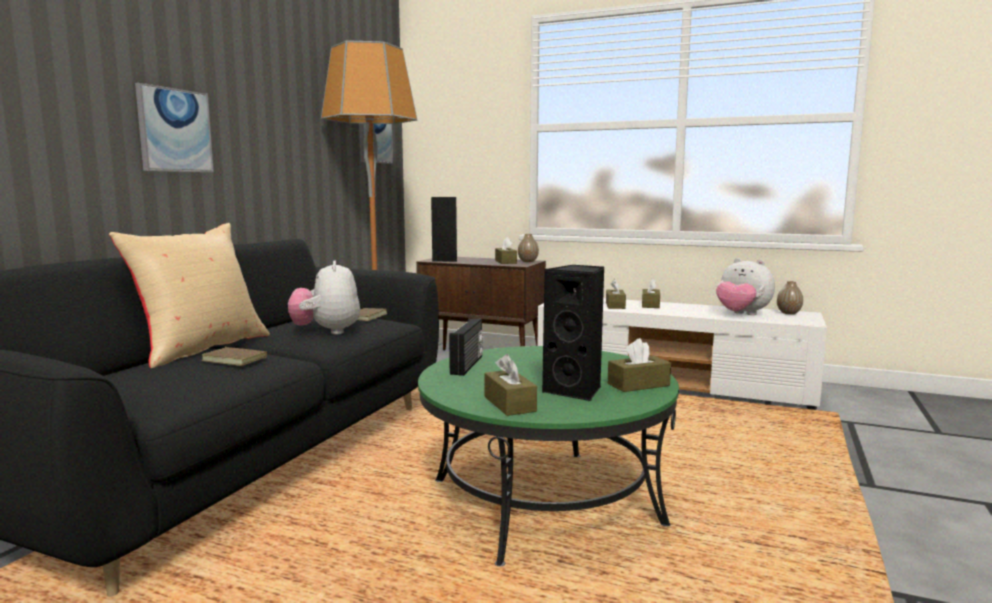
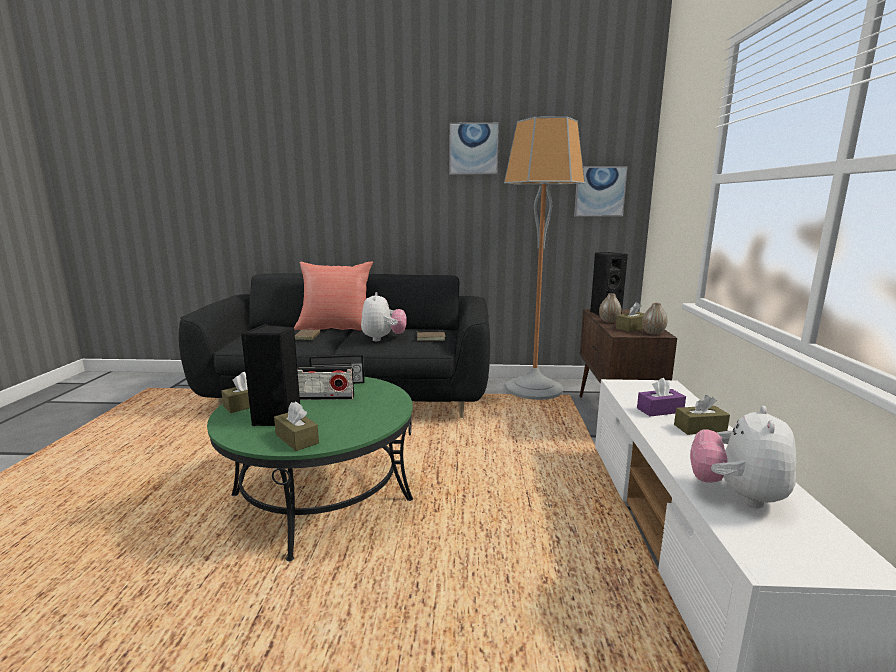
camera: 70 degrees right, 5 degrees up
(174, 130) = (386, 204): picture -> picture (473, 149)
(201, 349) = (336, 328): beige pillow -> red pillow
(327, 332) = (383, 339): plush toy -> plush toy turned 120 degrees clockwise
(519, 371) = (326, 397): none -> radio
(615, 305) = (660, 410): brown tissue box -> purple tissue box
(788, 313) = (834, 544): vase -> vase (609, 321)

